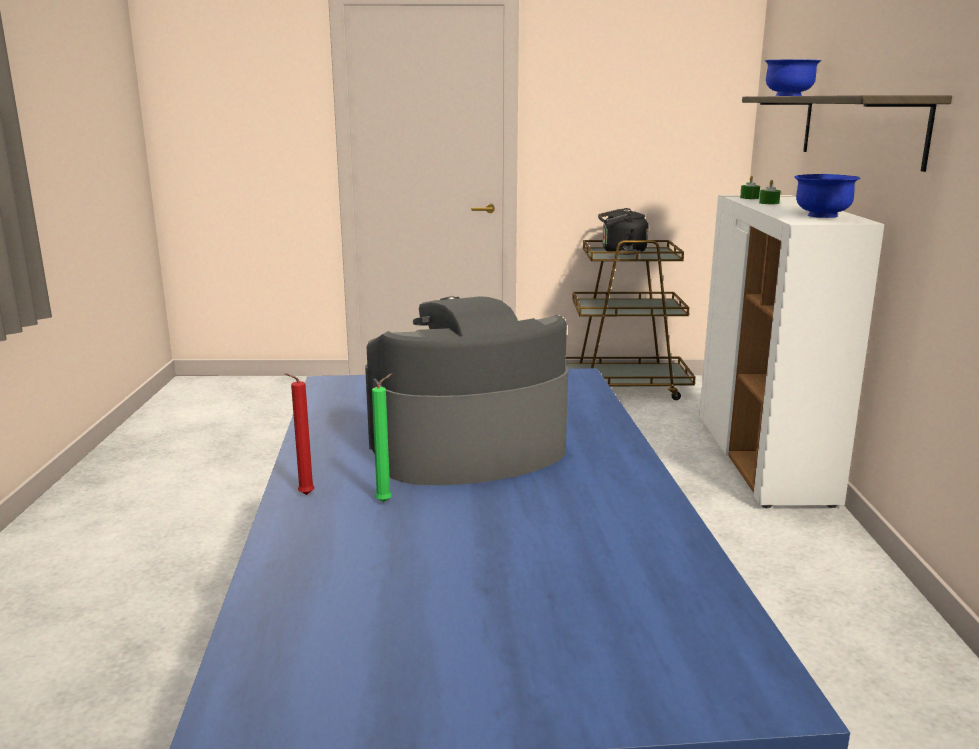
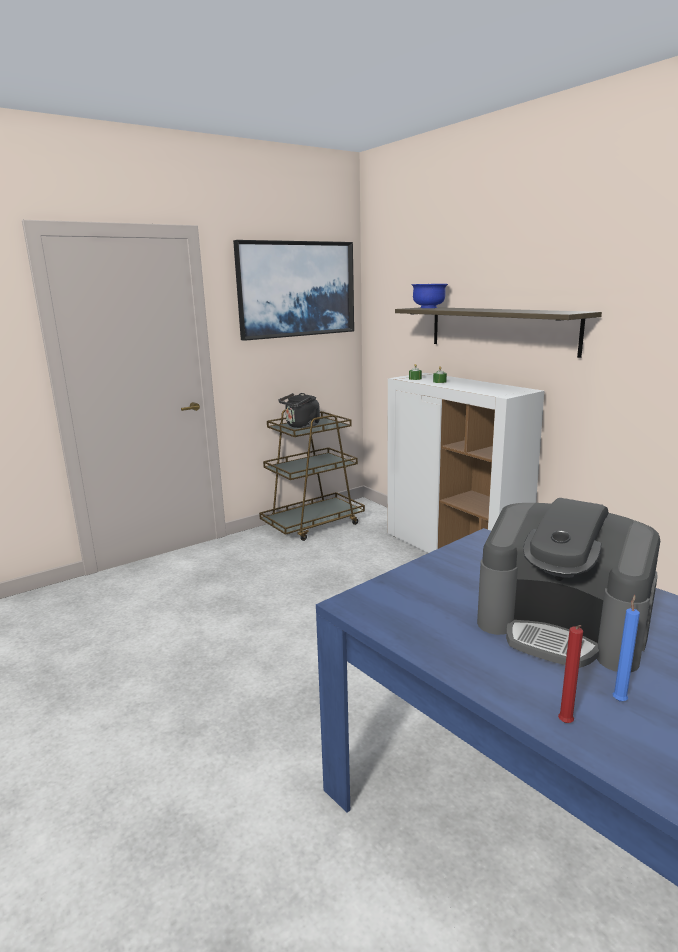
camera: 35 degrees left, 0 degrees up
(386, 501) = (619, 699): green candle -> blue candle
(467, 449) = (561, 627): coffee machine -> coffee machine turned 90 degrees counterclockwise
(649, 70) = (296, 289): none -> picture
(822, 216) = (499, 389): blue bowl -> none

